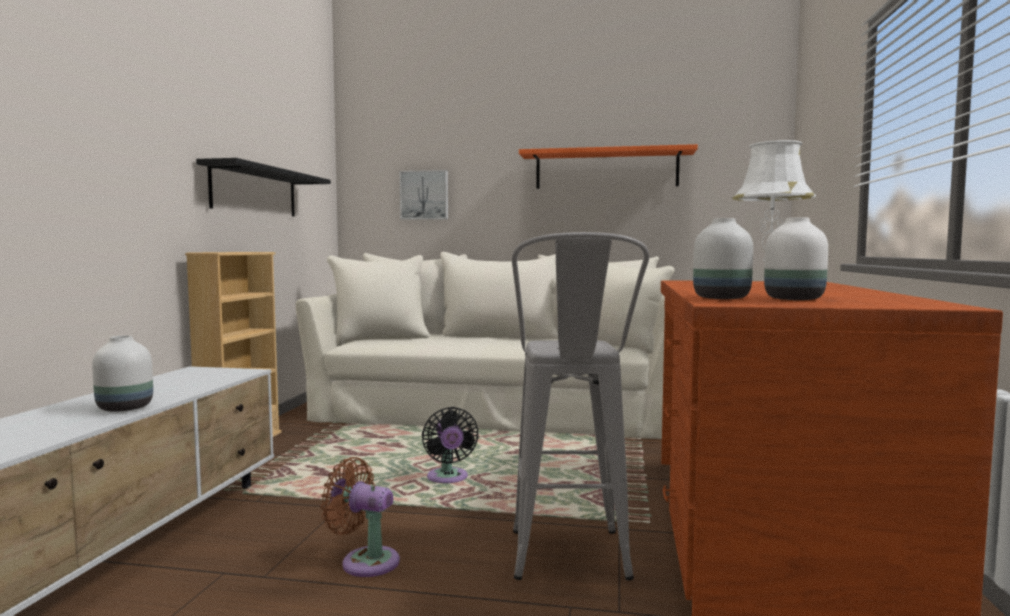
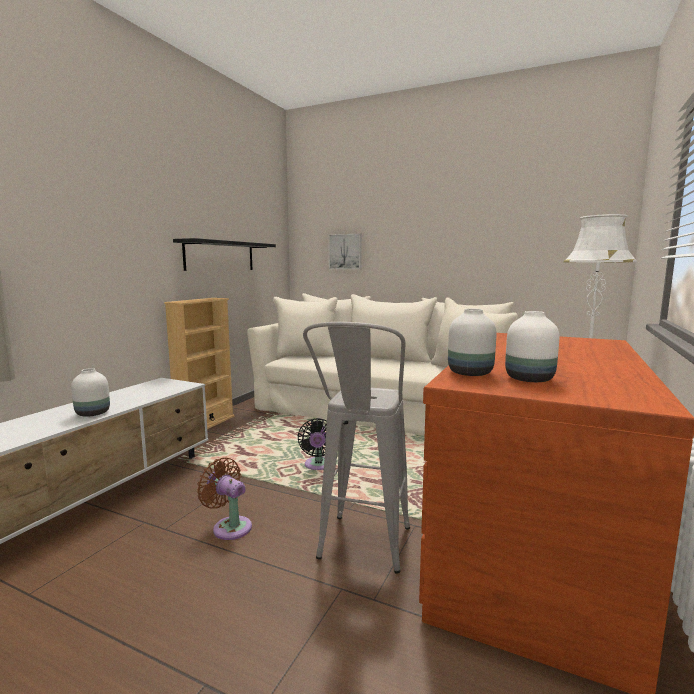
camera: 15 degrees right, 5 degrees up
(606, 170) = (478, 232): orange shelf -> none

